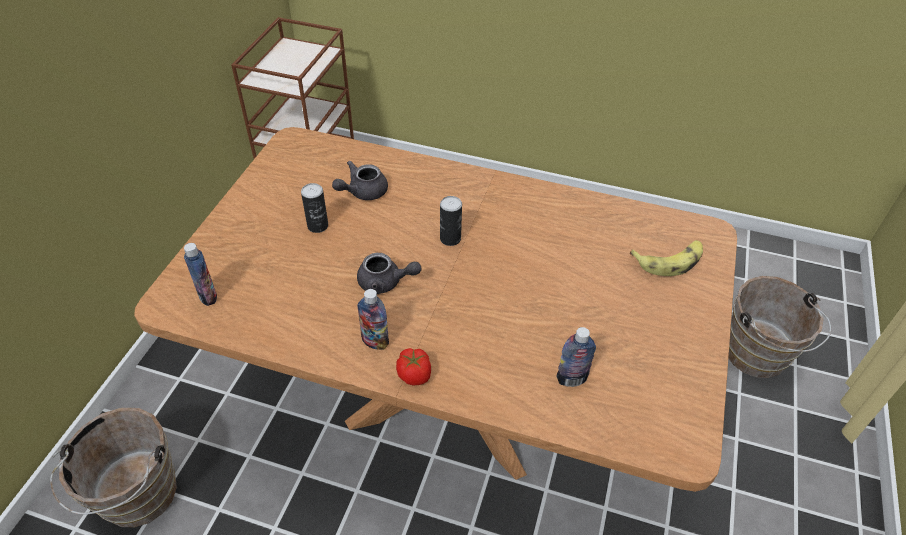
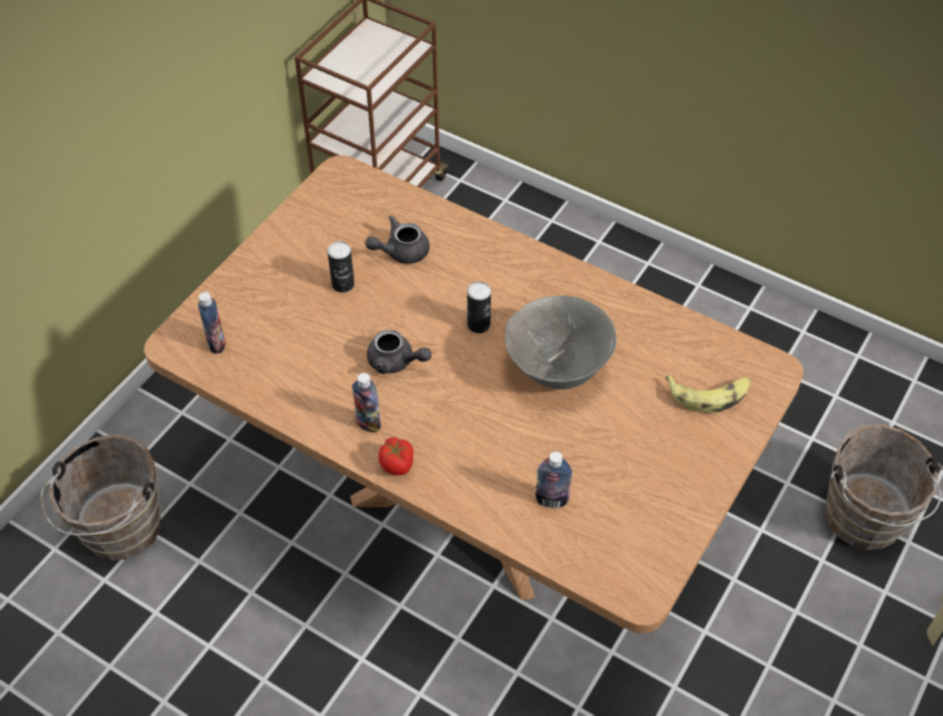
camera: 15 degrees right, 5 degrees up
(533, 263) = (558, 369): none -> grey bowl

